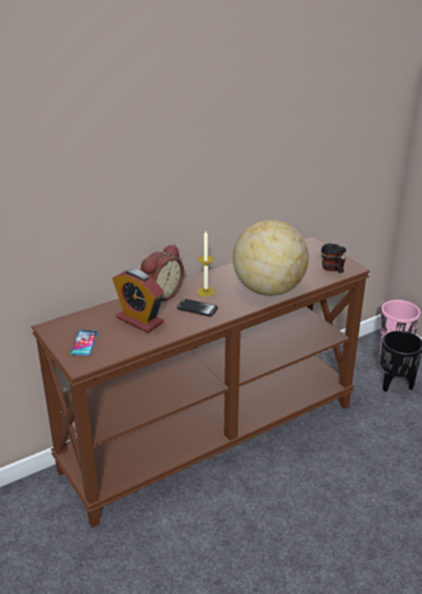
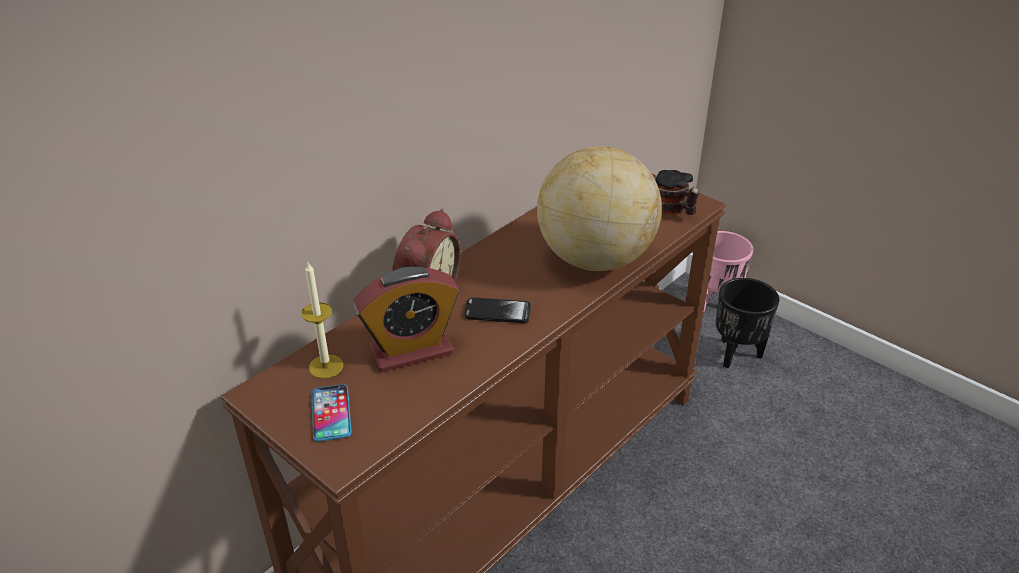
camera: 15 degrees left, 5 degrees up
(140, 320) = (411, 350): alarm clock -> alarm clock turned 45 degrees counterclockwise
(206, 291) = (498, 278): candle -> candle (326, 366)

